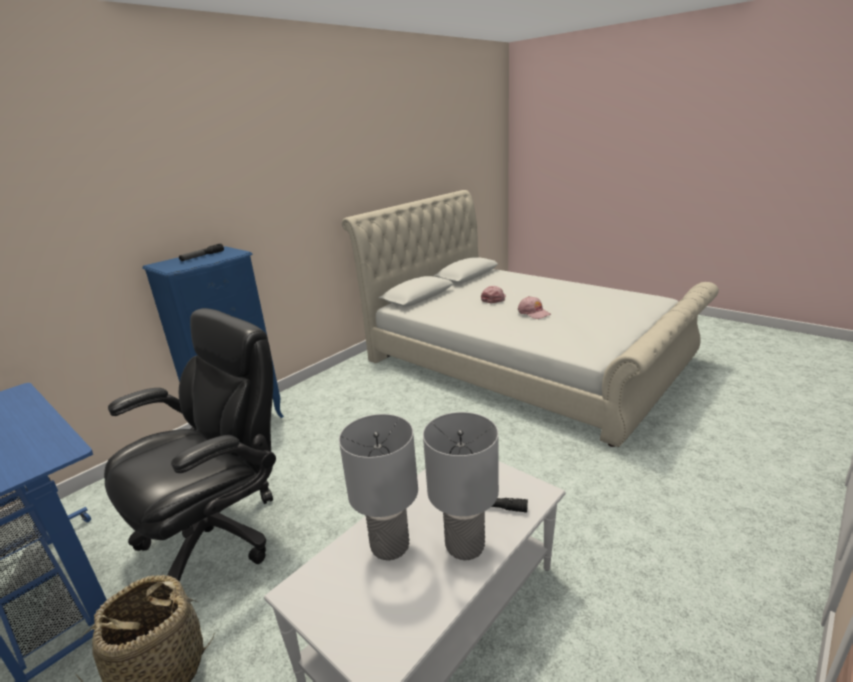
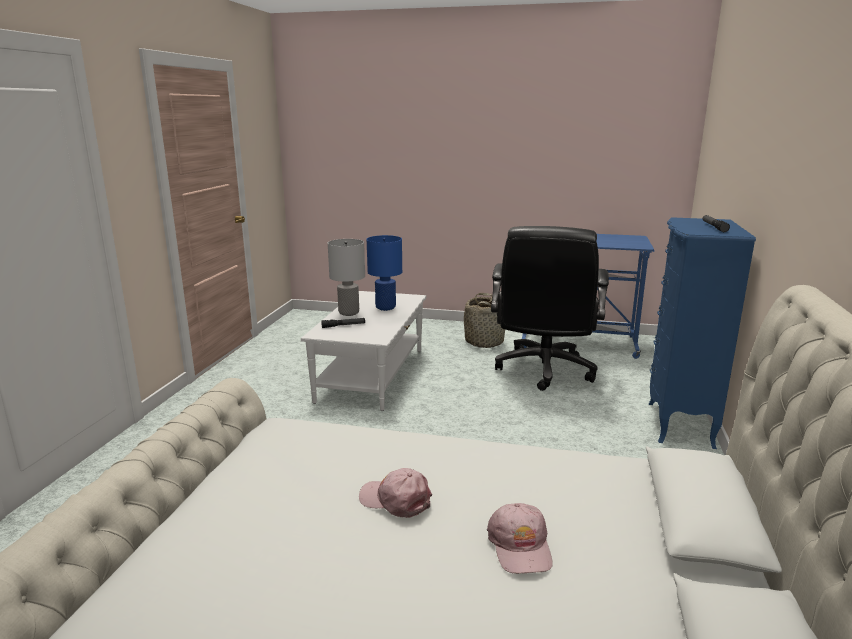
camera: 150 degrees right, 5 degrees down
(390, 549) = (385, 309): grey table lamp -> blue table lamp

